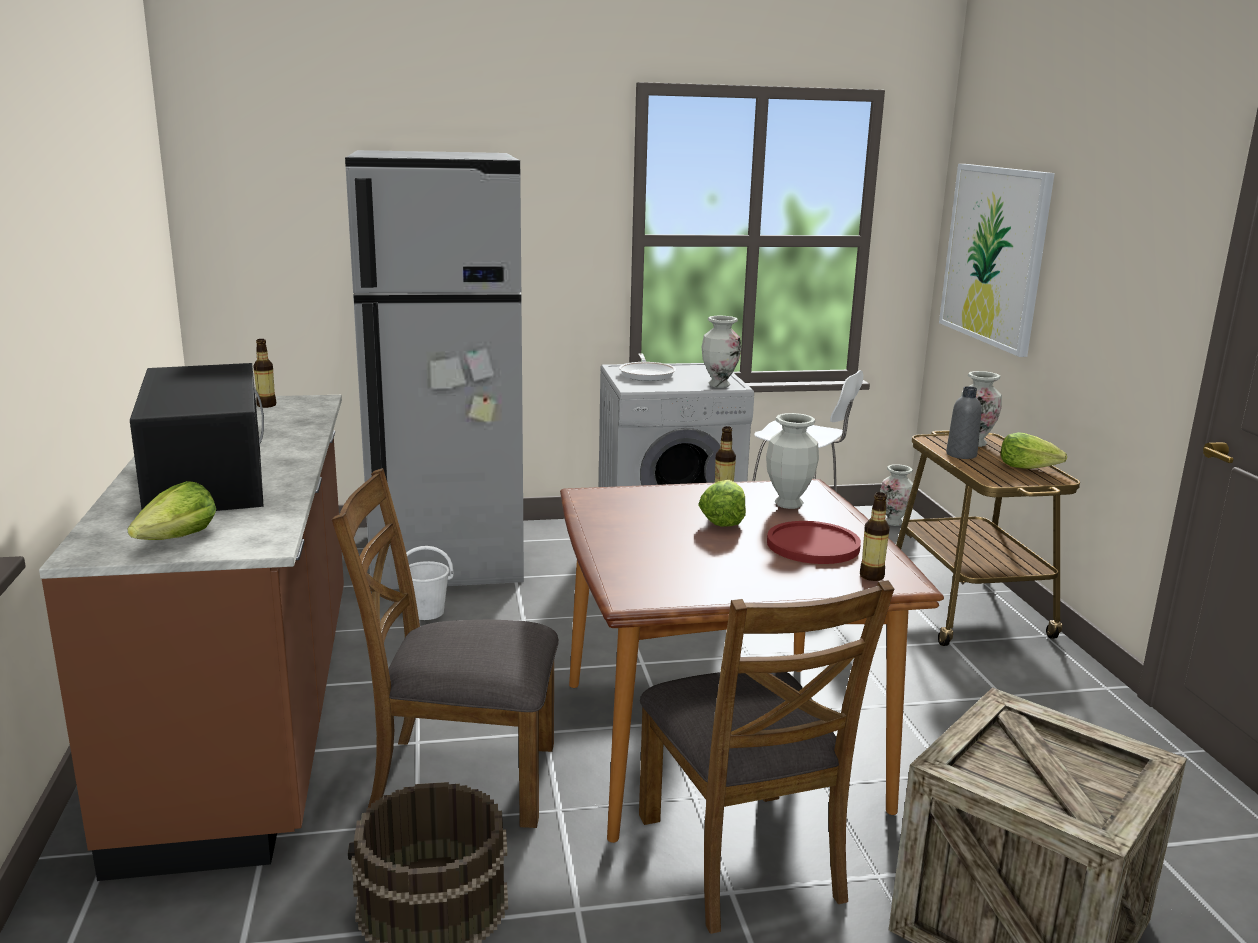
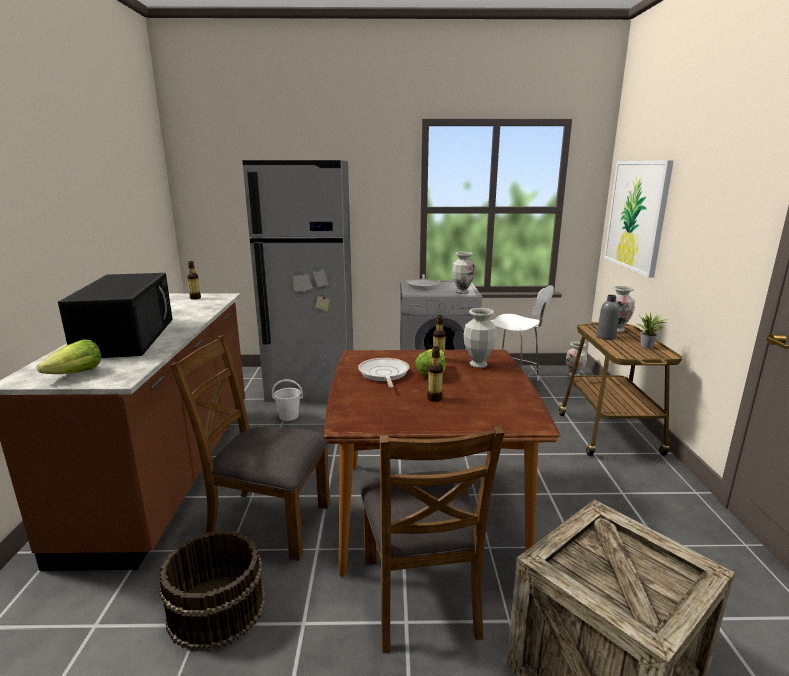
camera: 10 degrees right, 0 degrees up
(648, 524) = (383, 374): none -> frying pan
(813, 545) = (482, 393): red plate -> none
(871, 576) = (513, 417): bottle -> bottle (434, 398)
(1027, 467) = (648, 346): lettuce -> potted plant

